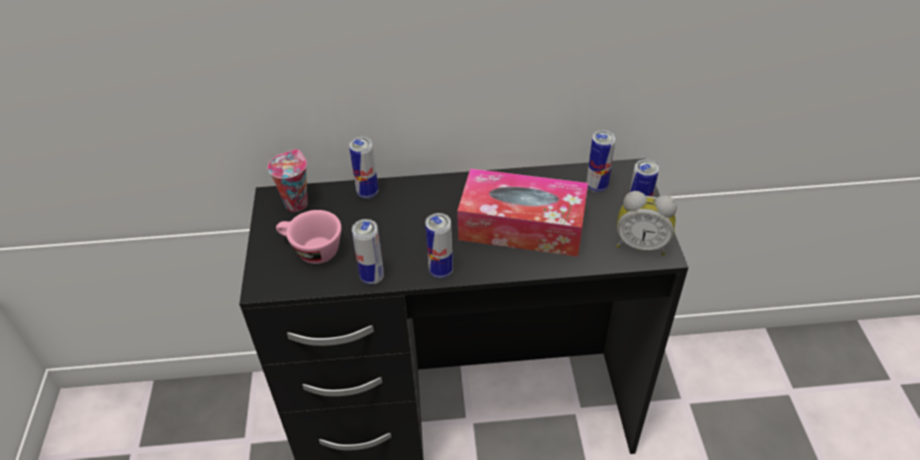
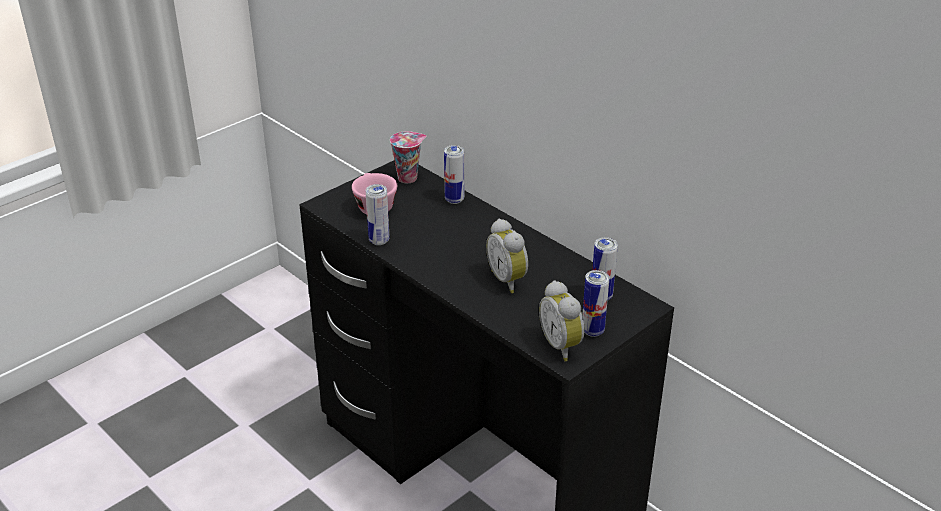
camera: 50 degrees right, 10 degrees down
(441, 271) = (418, 265): can -> none
(522, 226) = (509, 280): tissue box -> alarm clock

